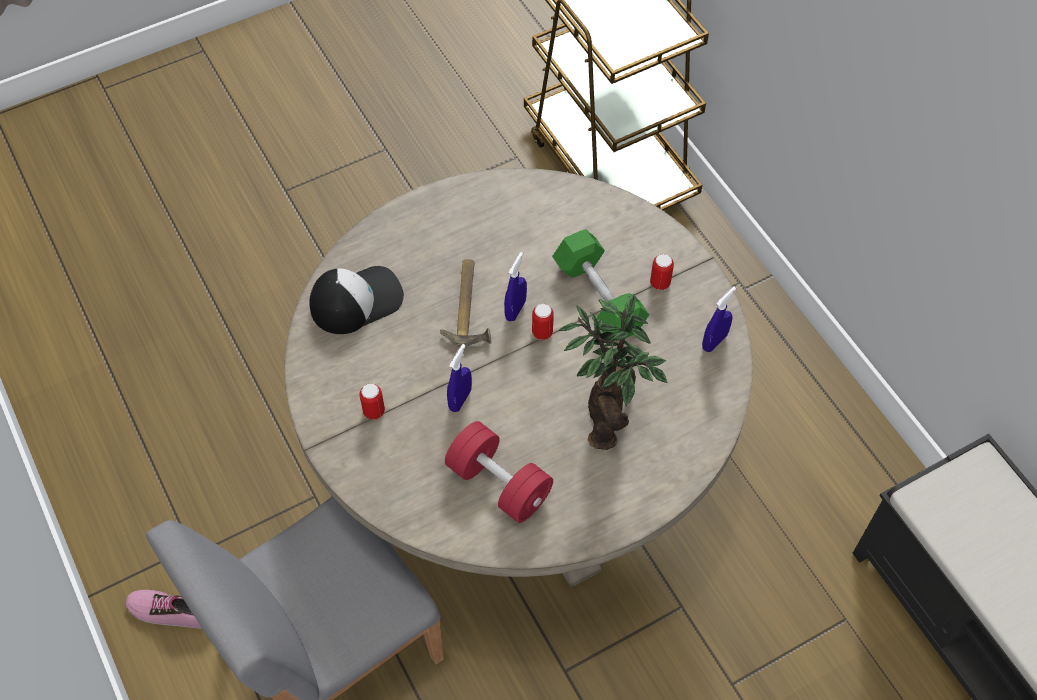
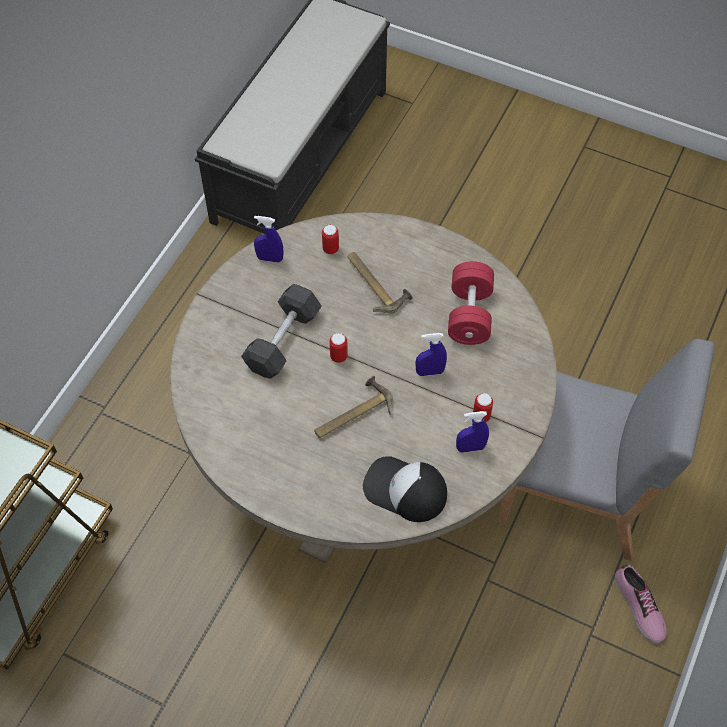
camera: 125 degrees left, 0 degrees up
(515, 310) = (332, 383): blue spray bottle -> blue spray bottle (470, 448)
(598, 297) = (283, 340): green dumbbell -> grey dumbbell
(608, 419) = (376, 283): potted plant -> hammer
(660, 283) = (243, 312): can -> can (330, 249)

